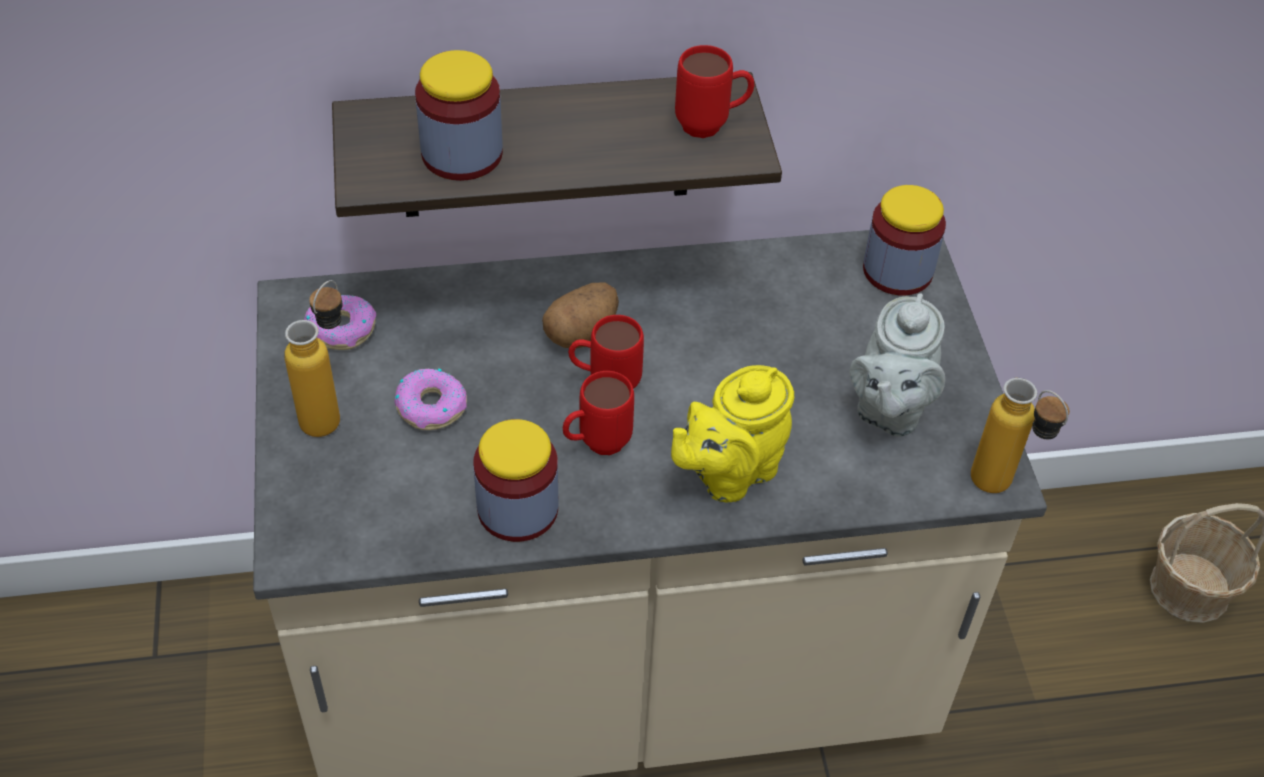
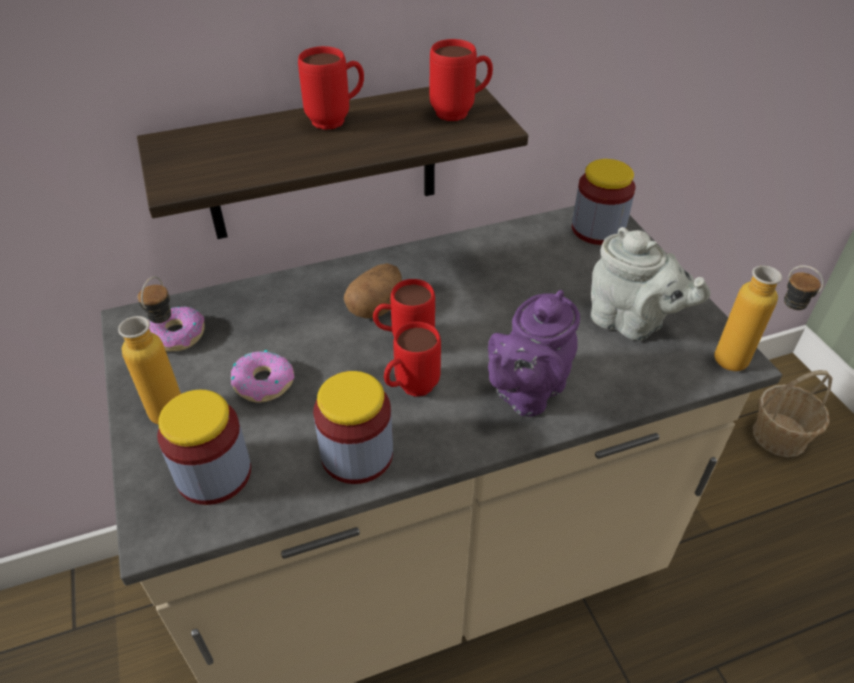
camera: 10 degrees left, 5 degrees down
(462, 154) = (257, 156): jar -> jar (214, 474)
(563, 114) = (337, 120): none -> red mug
(729, 473) = (526, 392): yellow teapot -> purple teapot
(889, 409) = (631, 323): grey teapot -> grey teapot turned 60 degrees counterclockwise

